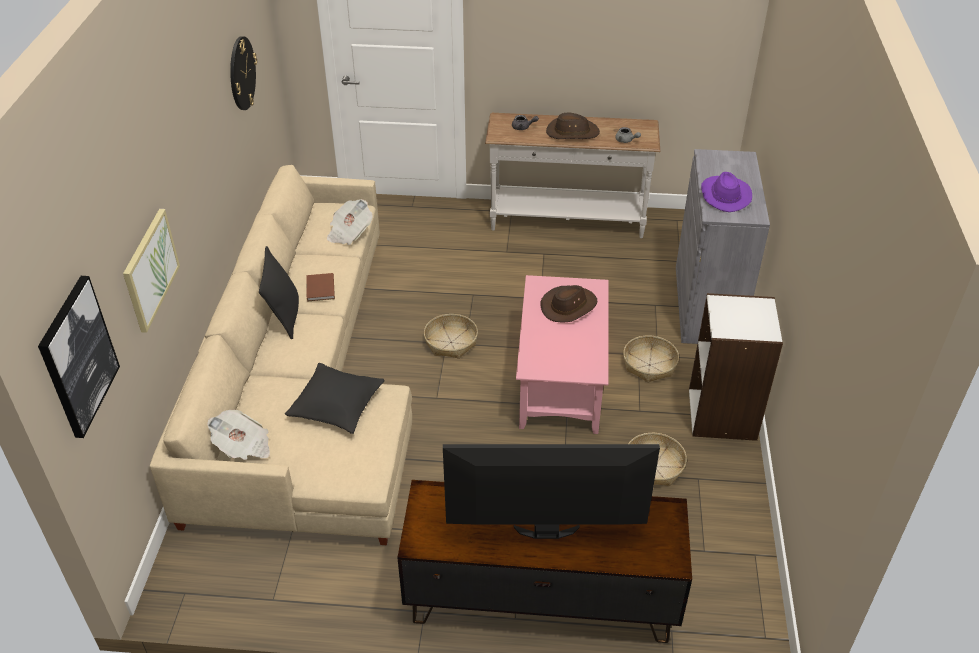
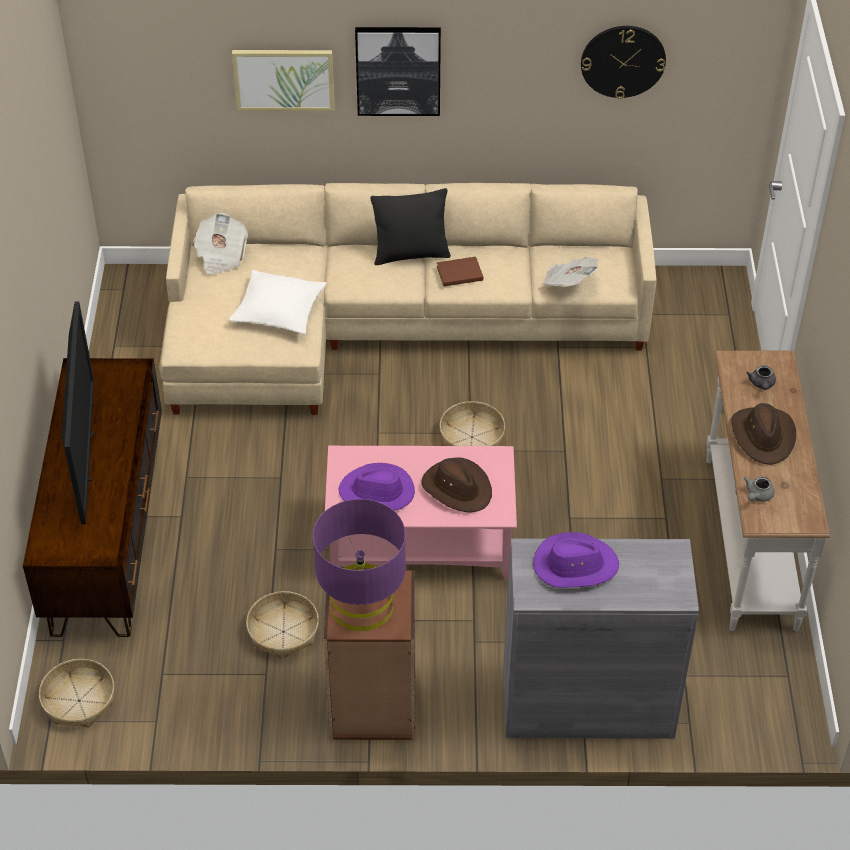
camera: 85 degrees right, 5 degrees up
(77, 356) = (127, 51): picture -> picture (398, 70)
(336, 405) = (279, 310): black pillow -> white pillow
(571, 350) = (377, 492): none -> purple hat
(649, 365) = (455, 631): basket -> basket (79, 700)
(723, 414) = (373, 706): white bookcase -> brown bookcase
(745, 321) = (361, 605): none -> purple table lamp

